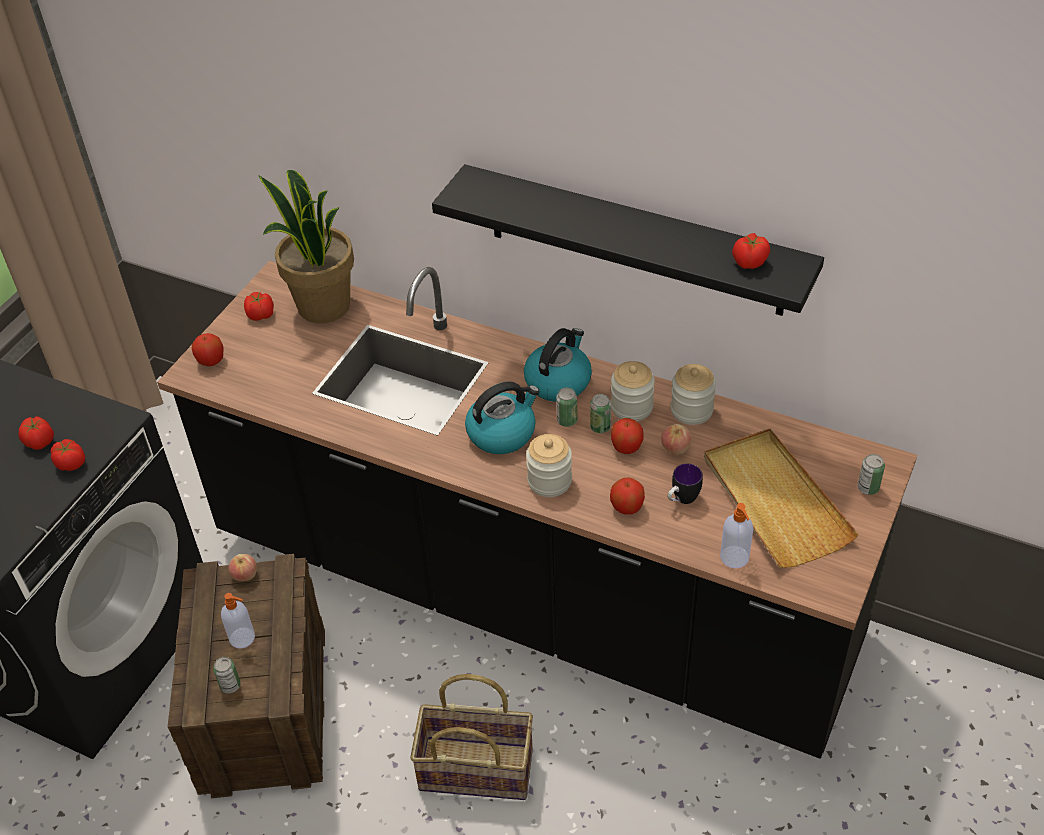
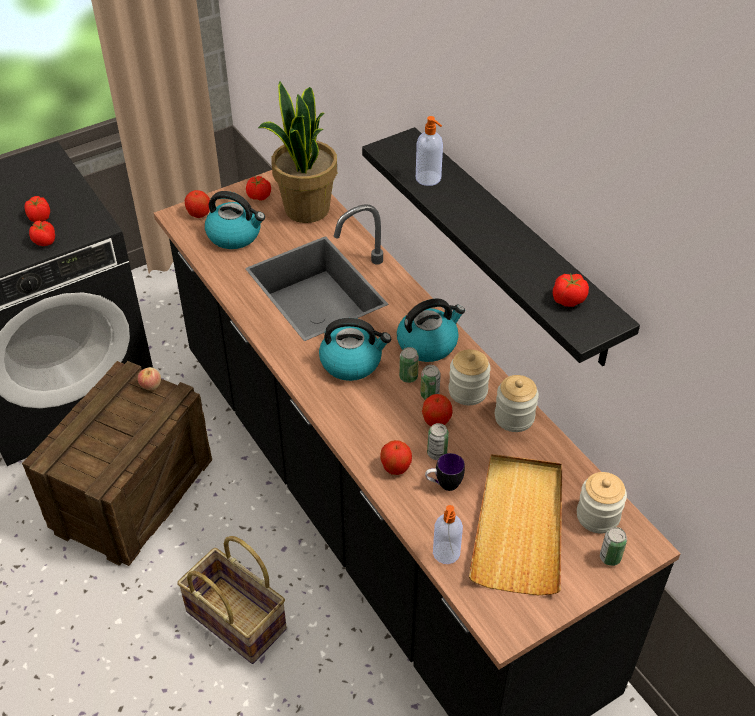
camera: 30 degrees right, 0 degrees up
(230, 685) = (80, 457): can -> can (437, 453)
(243, 638) = (115, 429): soap dispenser -> soap dispenser (429, 179)
(271, 365) = (235, 235): none -> kettle
(549, 481) = (355, 416): jar -> jar (597, 516)
(675, 448) = (474, 441): apple -> none

